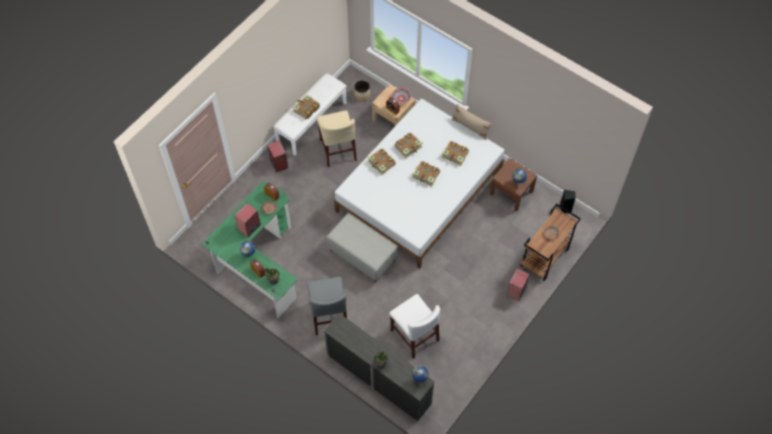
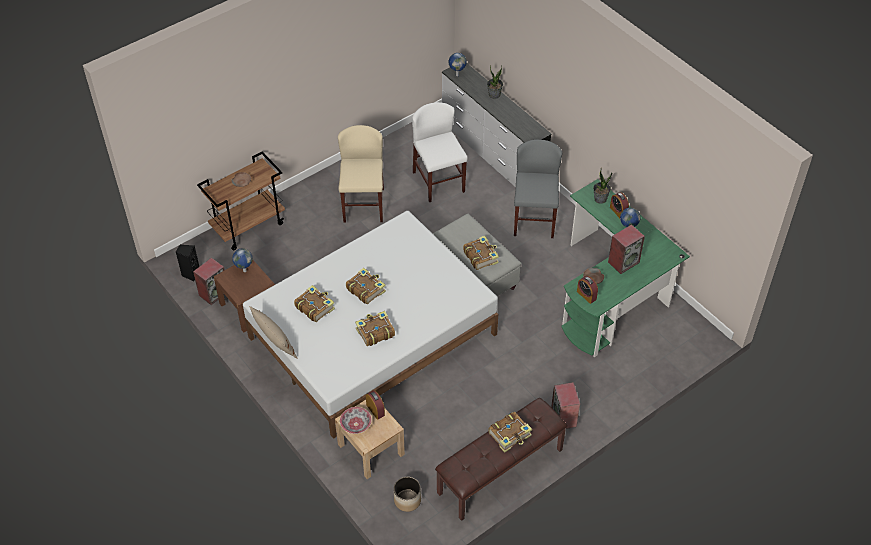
camera: 165 degrees left, 10 degrees down
(311, 122) = (500, 471): white bench -> brown bench
(338, 150) = (470, 419): beige chair -> beige chair (363, 205)
(381, 164) = (421, 318): book -> book (480, 256)
(516, 291) = (301, 200): speaker -> speaker (214, 293)

